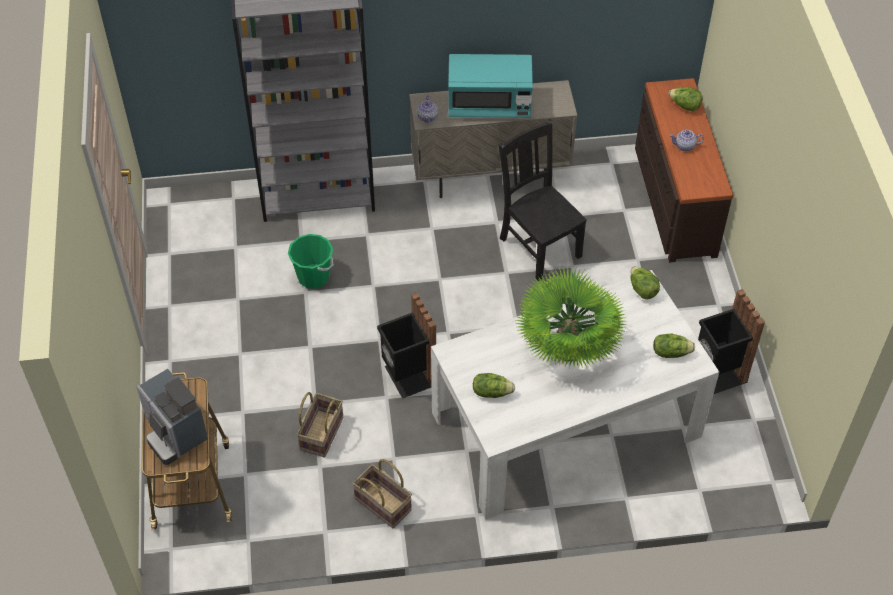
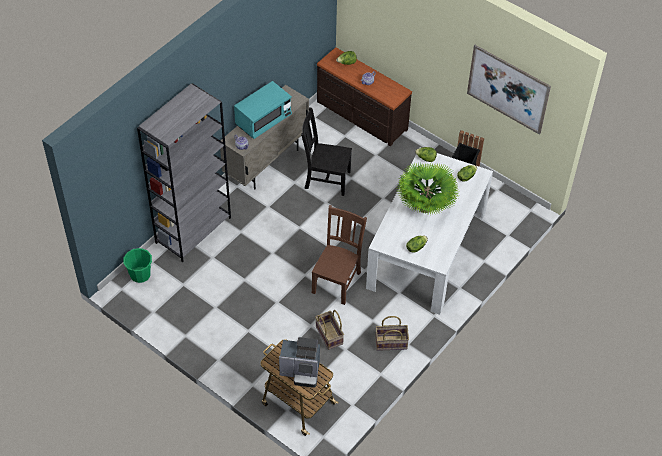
camera: 45 degrees left, 0 degrees up
(313, 276) = (239, 270): green bucket -> green bucket (140, 274)
(408, 376) = (337, 281): black trash can -> brown chair
(813, 256) = (508, 89): none -> picture

